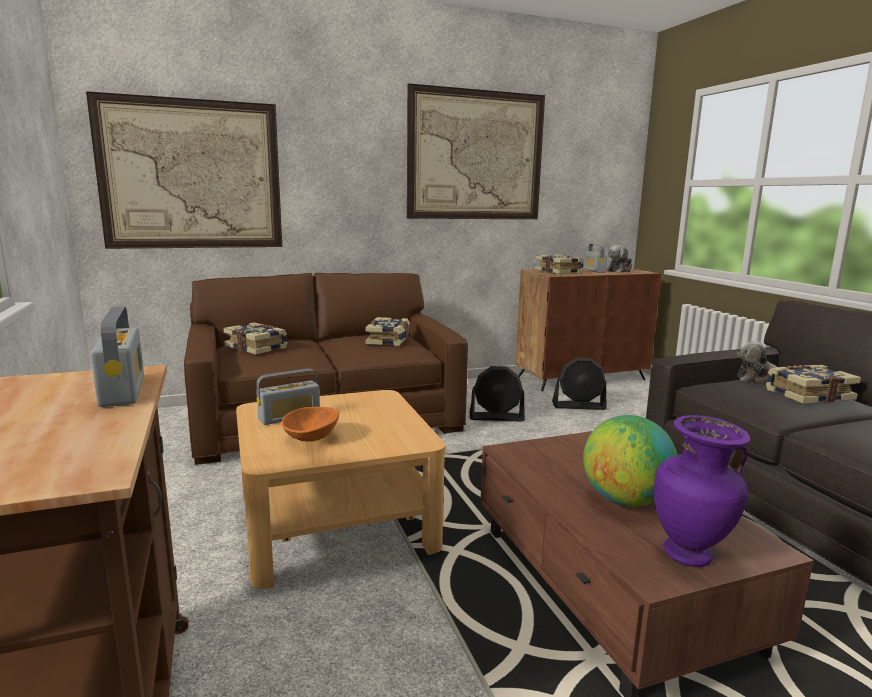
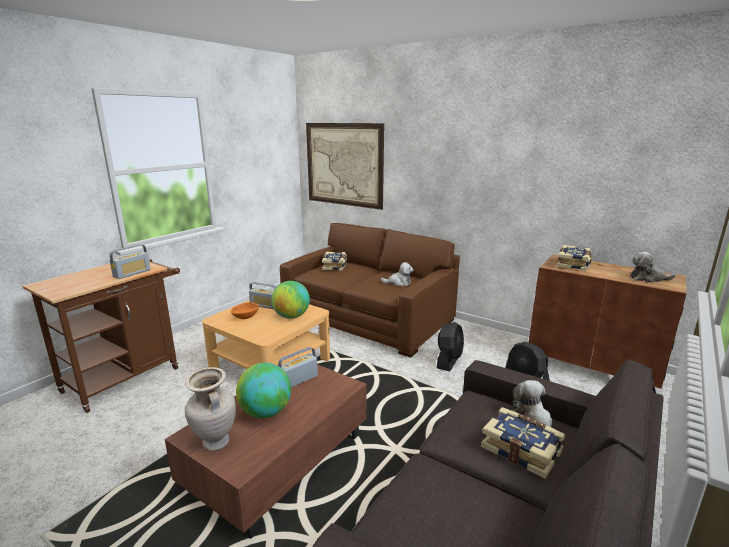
camera: 55 degrees right, 5 degrees up
(369, 411) = (291, 316): none -> globe
(389, 340) = (398, 283): book -> plush toy
(476, 156) = (519, 155): picture -> none
(496, 417) = (449, 360): black fan -> black fan turned 120 degrees counterclockwise
(594, 270) = (620, 271): radio -> radio (298, 380)
(689, 556) = (215, 443): purple vase -> beige vase

